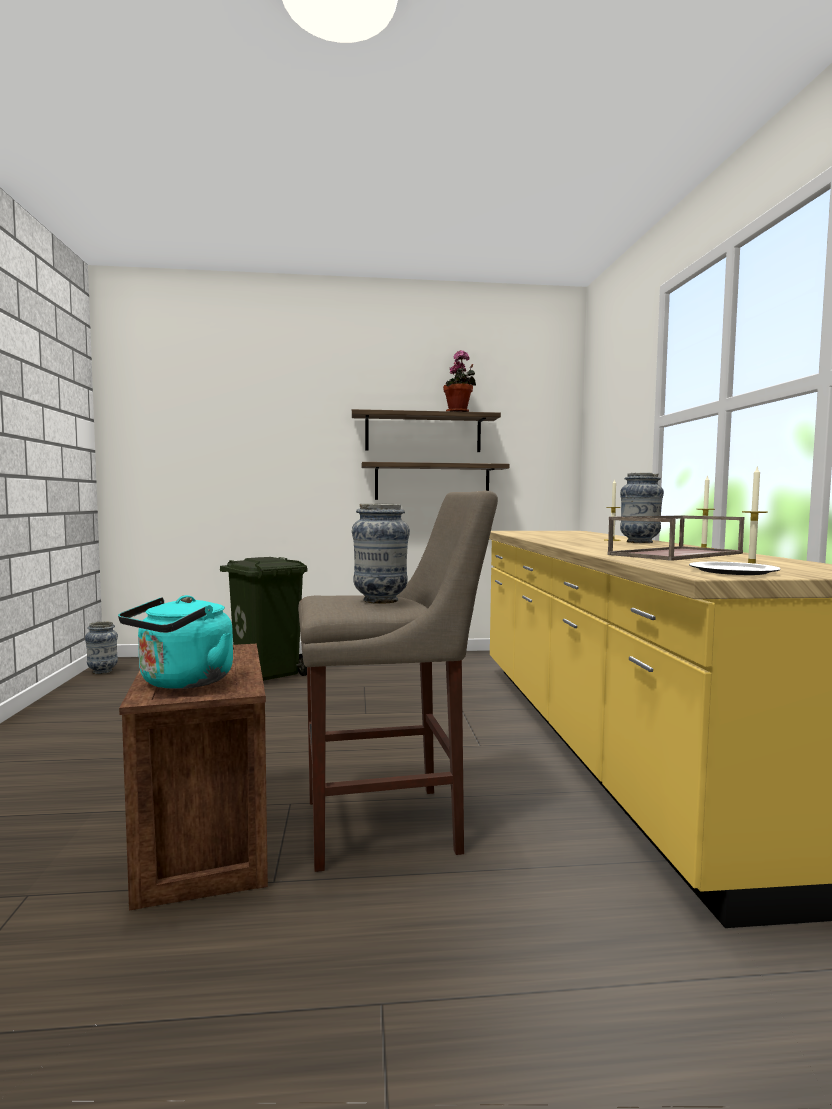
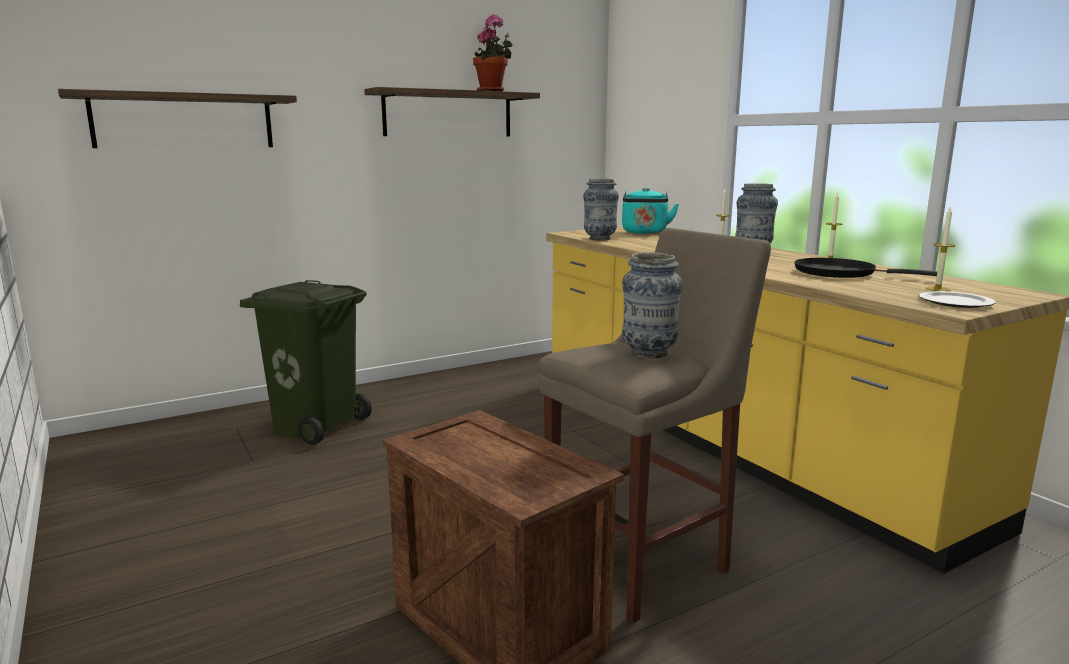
camera: 25 degrees left, 10 degrees up
(102, 671) = (79, 459): vase -> vase (600, 239)
(182, 682) = (516, 476): turquoise kettle -> turquoise kettle (645, 232)
(432, 482) = (460, 173): shelf -> shelf (184, 121)
(675, 554) = (840, 273): brown tray -> black frying pan

